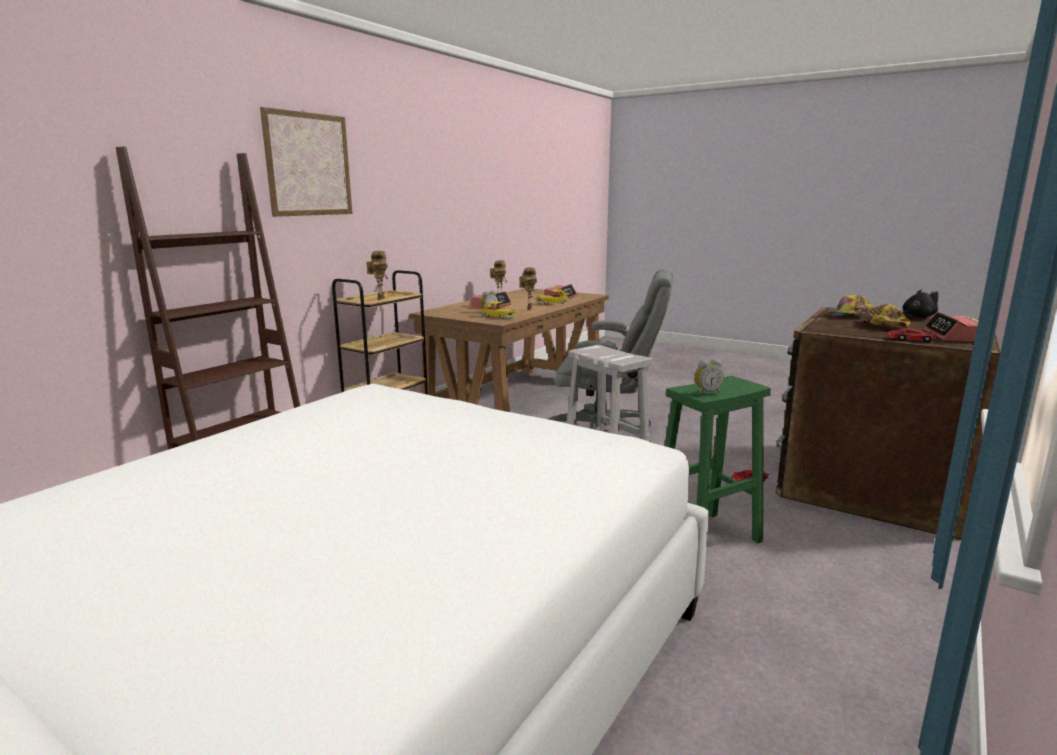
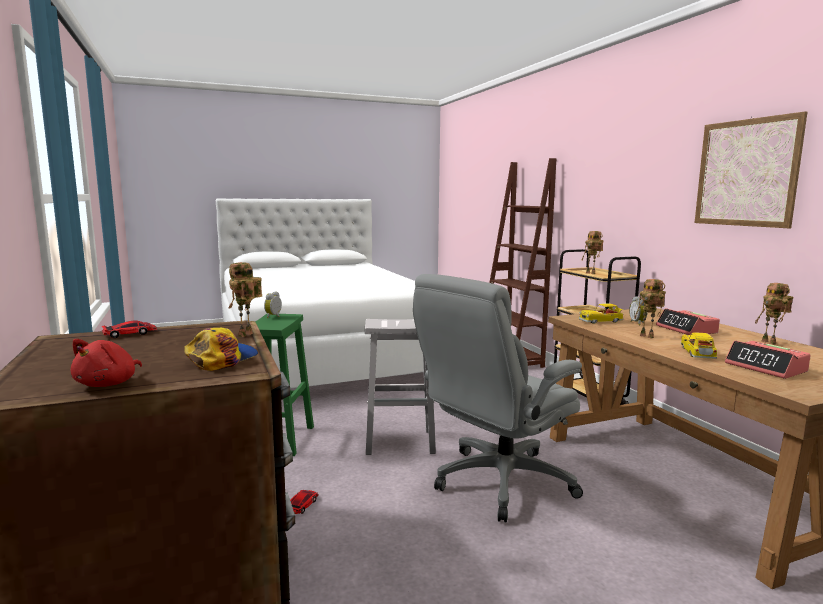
camera: 125 degrees right, 5 degrees down
(308, 163) = (597, 159): picture -> picture (746, 171)
(816, 323) = (246, 335): none -> toy robot
(882, 325) = (164, 349): cap -> none
(916, 317) = (109, 384): black plush toy -> red plush toy
(955, 336) = (70, 349): alarm clock -> none

